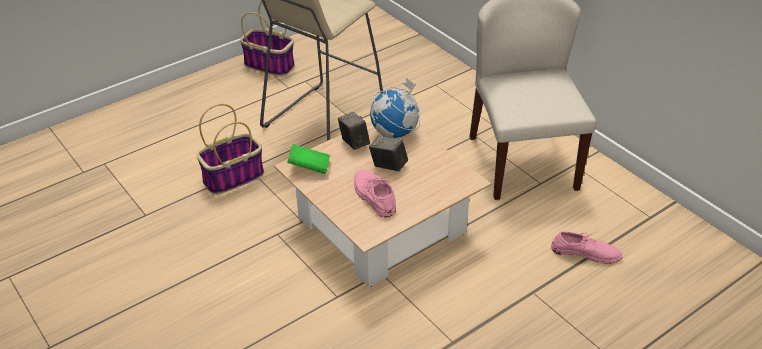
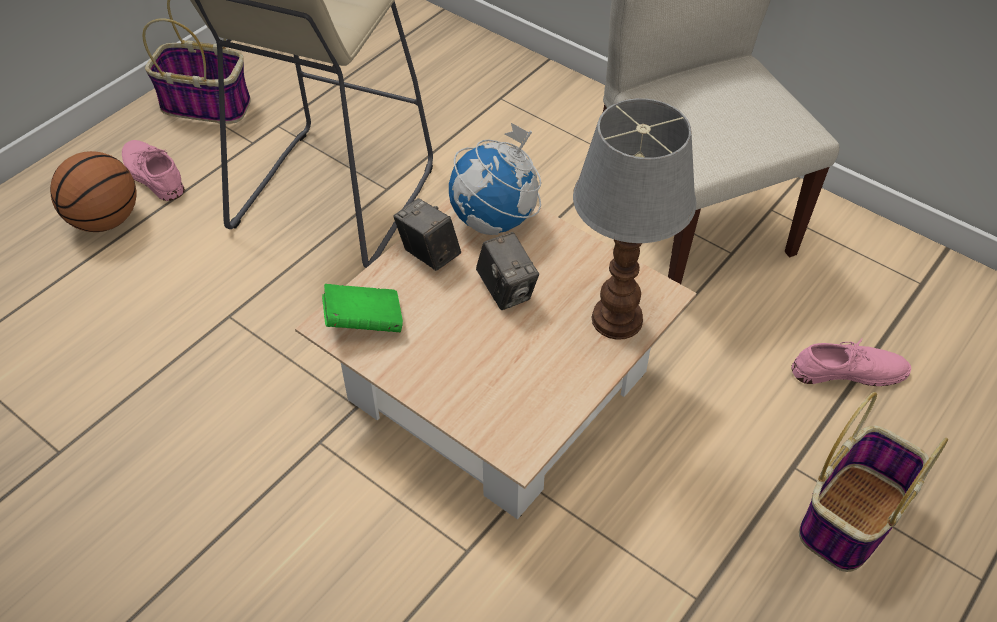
camera: 15 degrees left, 10 degrees up
(199, 113) = (105, 220): none -> basketball
(234, 177) = (205, 339): basket -> basket (852, 515)
(373, 196) = (501, 360): pink shoe -> pink shoe (152, 174)
(388, 166) = (506, 290): camera -> camera turned 135 degrees counterclockwise
(443, 188) = (619, 320): none -> table lamp

